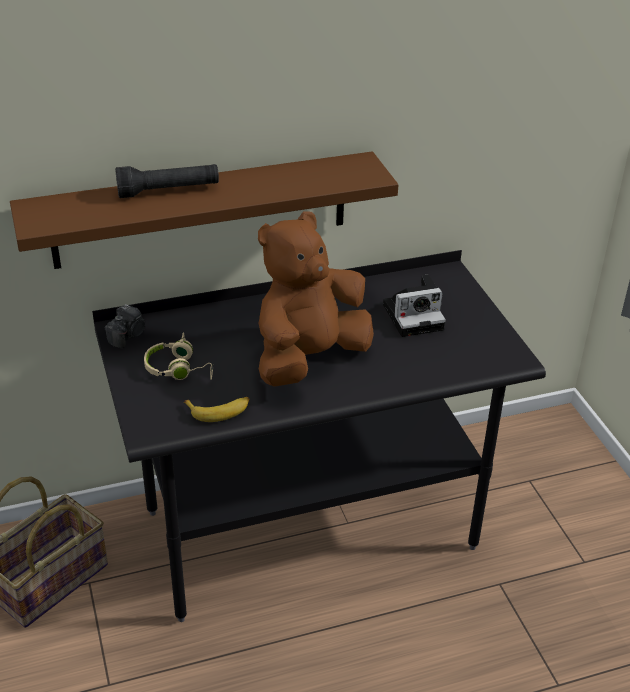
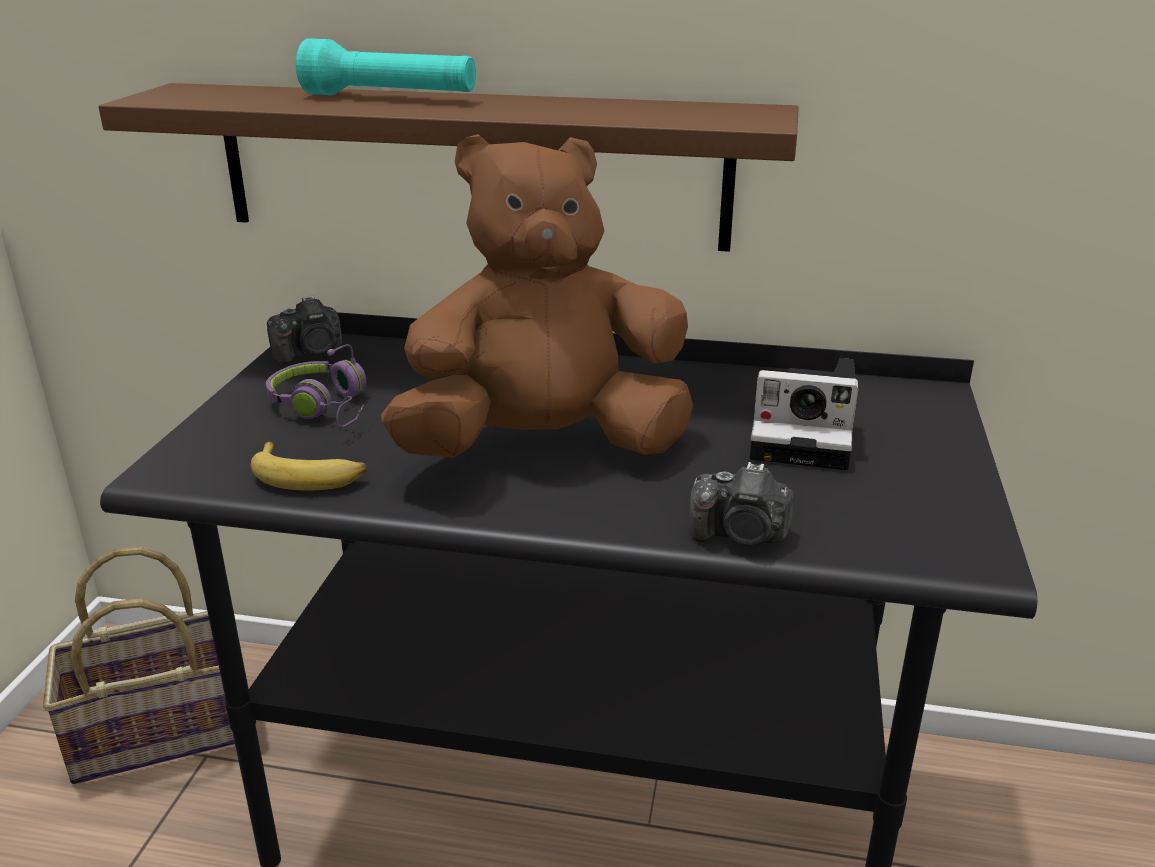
camera: 30 degrees right, 10 degrees down
(168, 191) = (390, 98): black flashlight -> turquoise flashlight
(179, 369) = (325, 407): beige headphones -> purple headphones
(427, 378) = (741, 535): none -> camera

